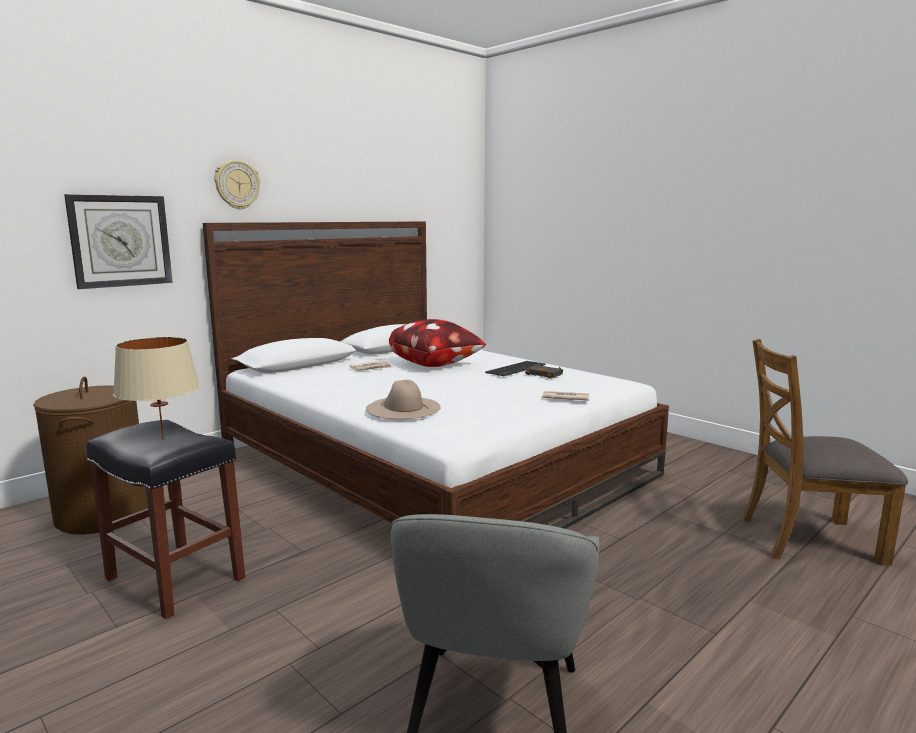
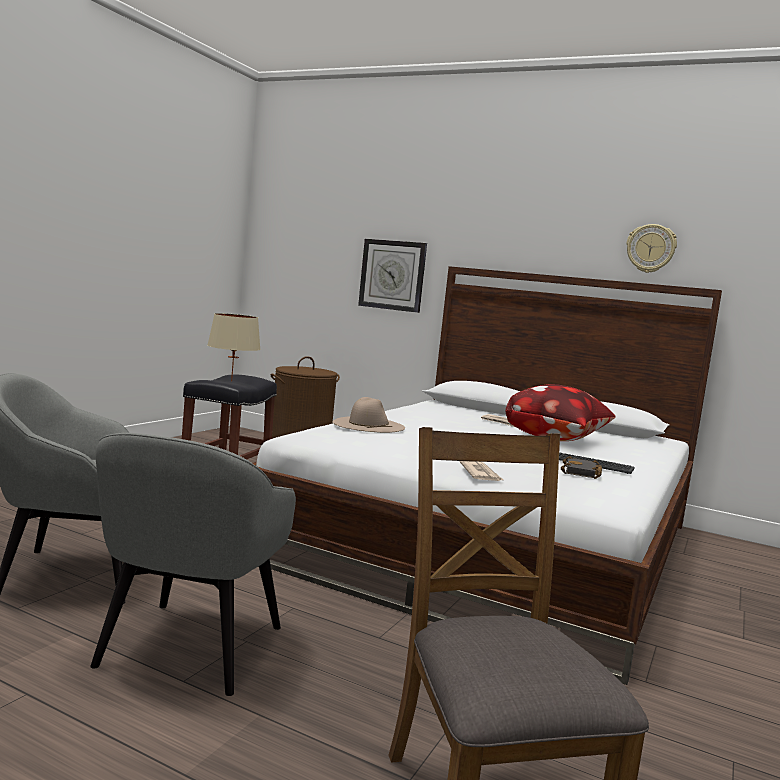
camera: 70 degrees right, 5 degrees down
(237, 184) = (490, 236): wall clock -> wall clock (650, 248)
(660, 628) = (189, 648): none -> grey armchair

